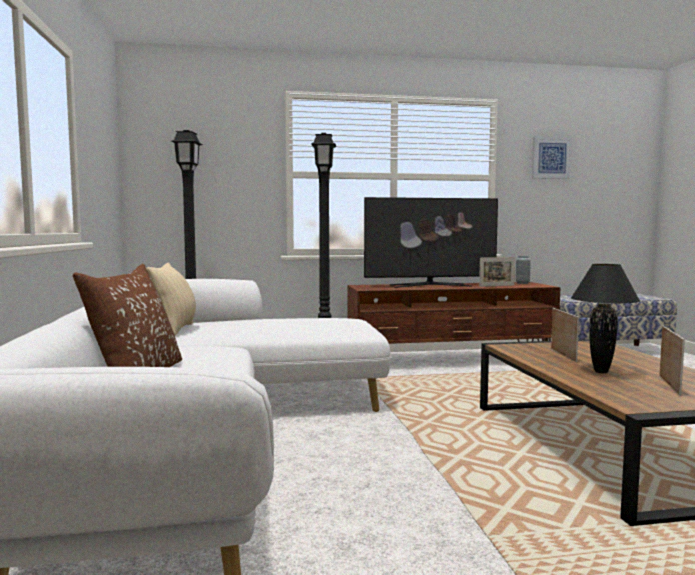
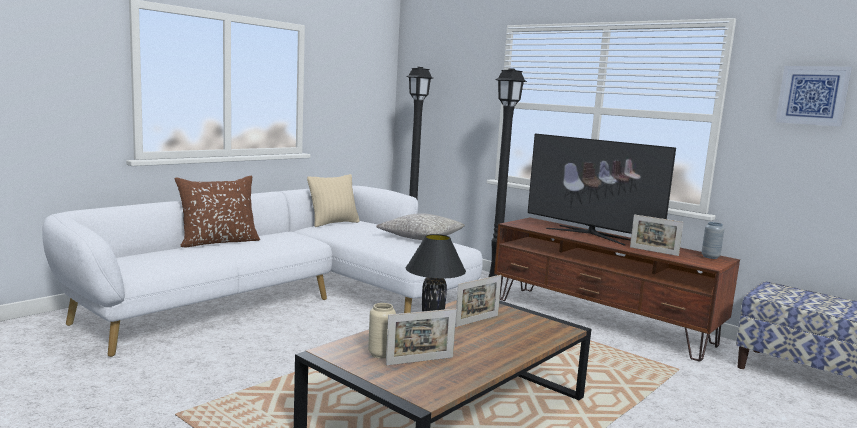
camera: 50 degrees right, 5 degrees up
(304, 319) = (421, 237): none -> grey pillow
(647, 392) = (380, 354): none -> beige vase

